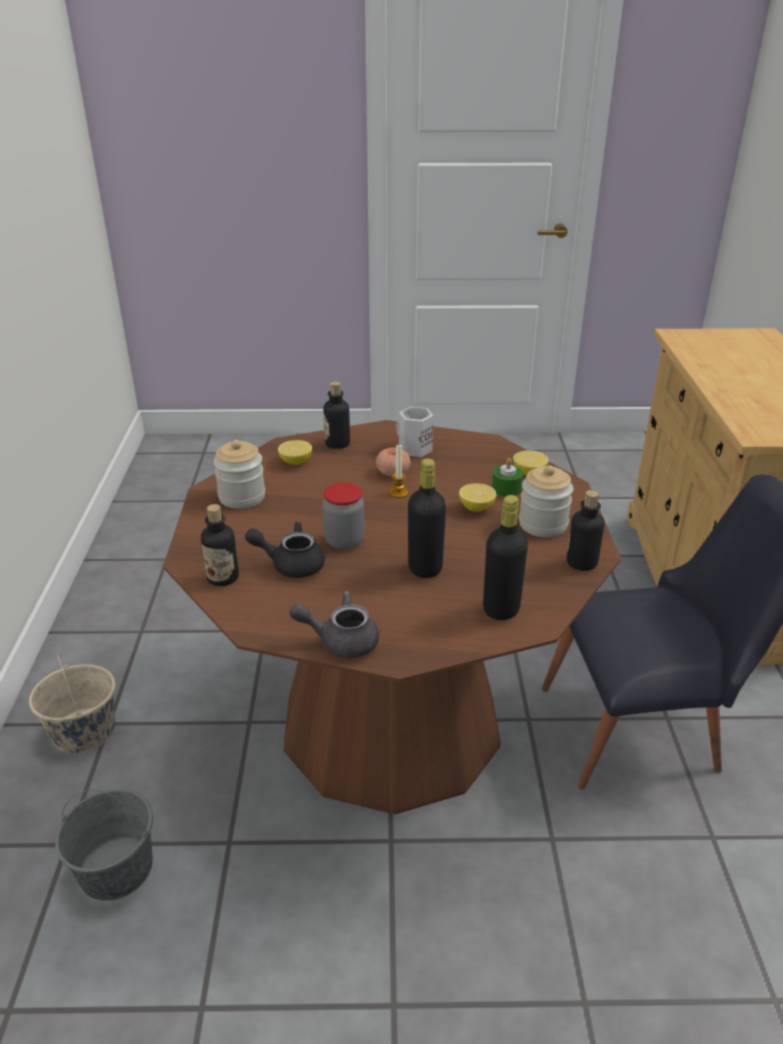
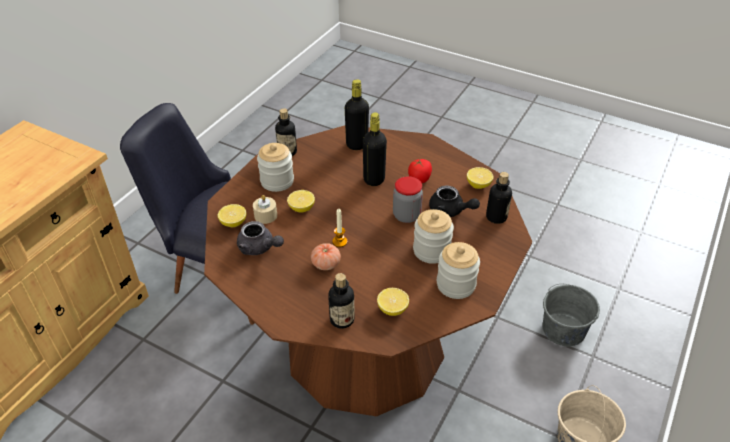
camera: 150 degrees left, 10 degrees up
(269, 613) = (478, 185): none -> lemon
(288, 516) = (431, 250): none -> jar
(340, 641) = (449, 158): grey teapot -> grey teapot (259, 248)
(362, 591) = (419, 179): none -> tomato
(413, 449) = (287, 284): white mug -> none
(506, 489) = (265, 215): green candle -> beige candle

